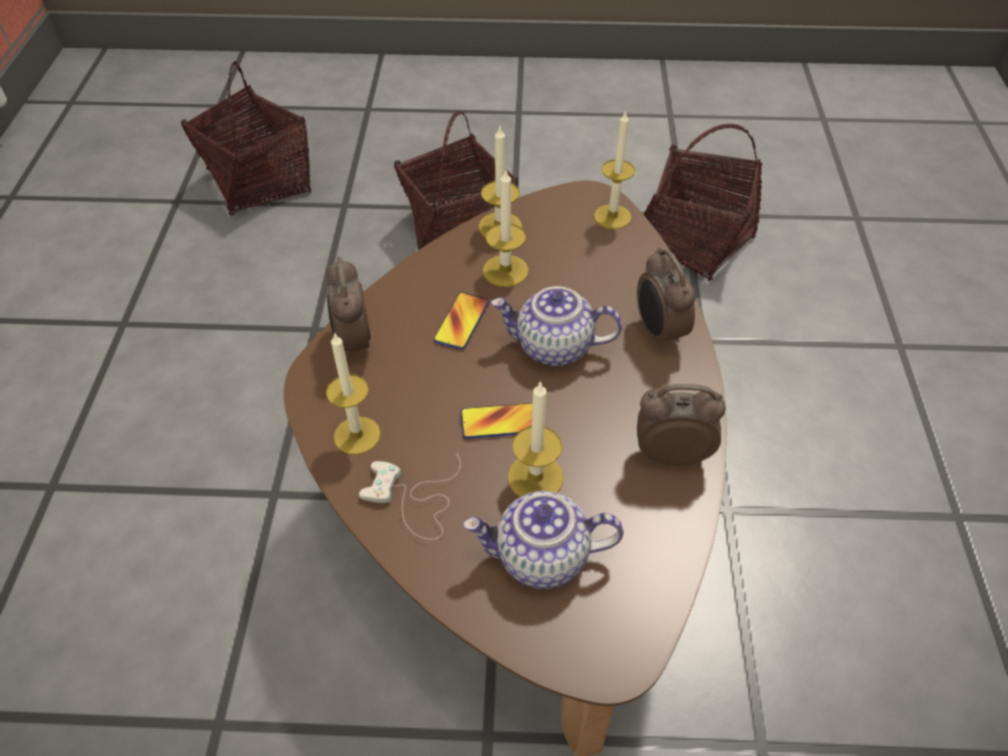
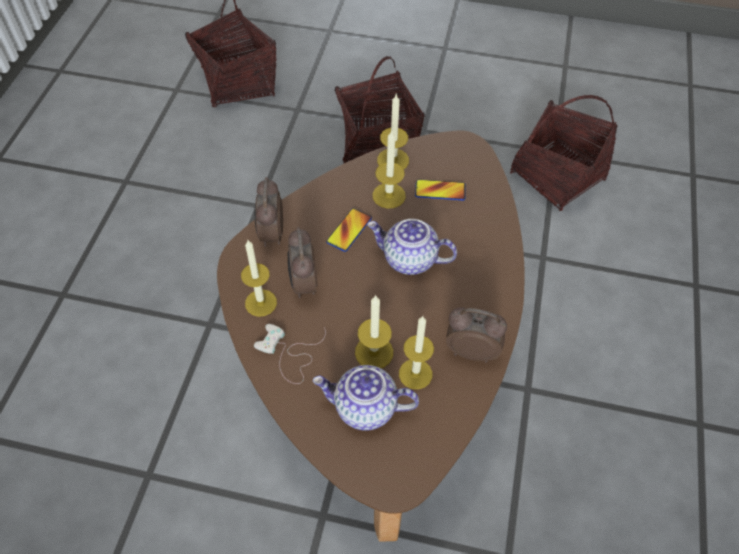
camera: 10 degrees right, 5 degrees up
(501, 422) = (360, 309): phone -> phone (440, 191)
(612, 216) = (477, 163): candle -> candle (415, 374)
(658, 332) = (486, 260): alarm clock -> alarm clock (303, 284)

